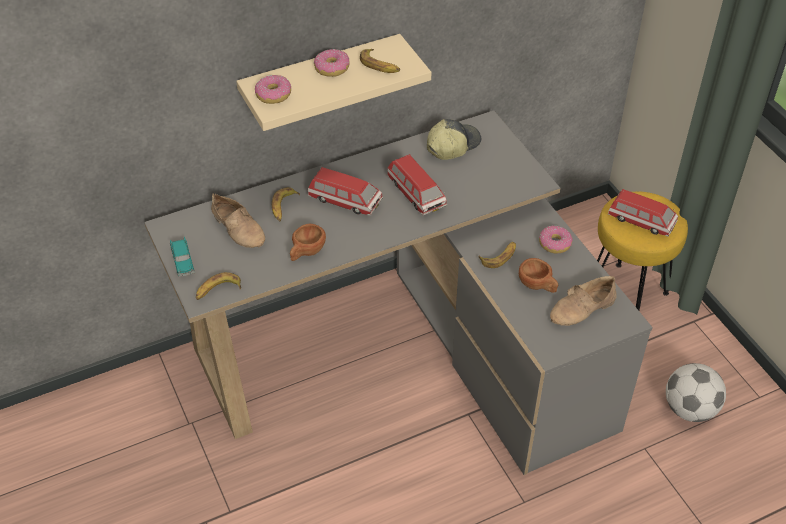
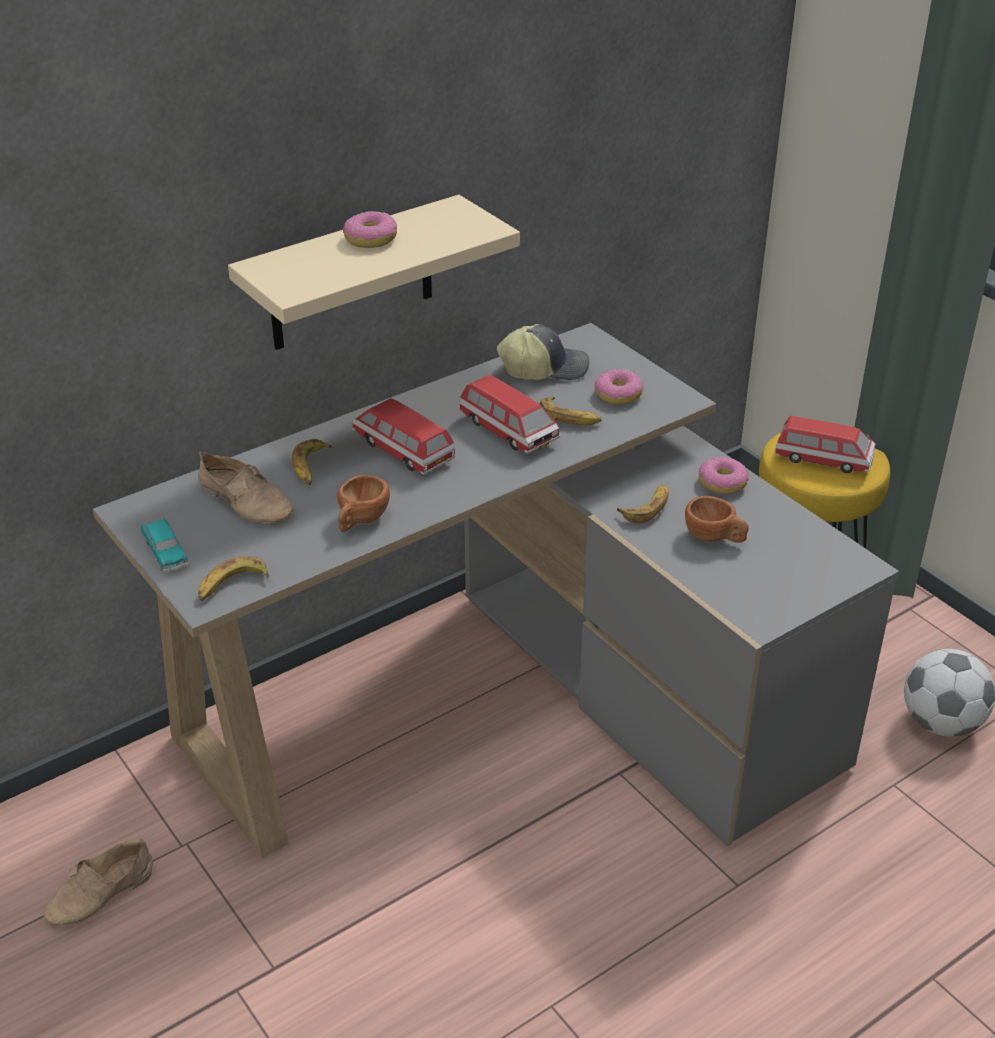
camera: 10 degrees left, 10 degrees down
(273, 94) = (290, 275): donut -> donut (618, 394)
(345, 201) = (403, 450): toy car -> toy car turned 150 degrees counterclockwise
(380, 65) = (441, 230): banana -> banana (569, 417)
(452, 145) = (544, 368): cap -> cap turned 45 degrees clockwise
(583, 309) = (791, 560): beige shoe -> beige shoe (101, 894)

